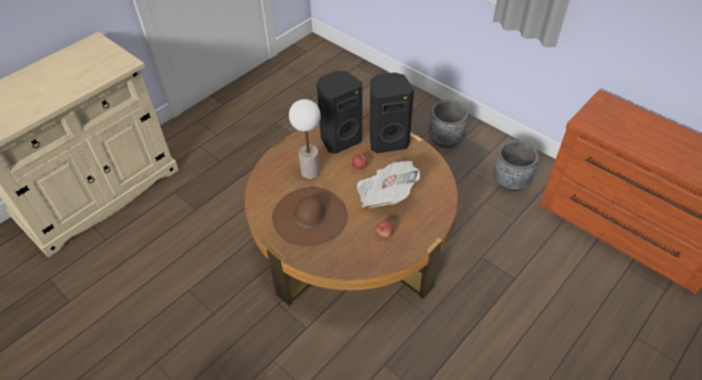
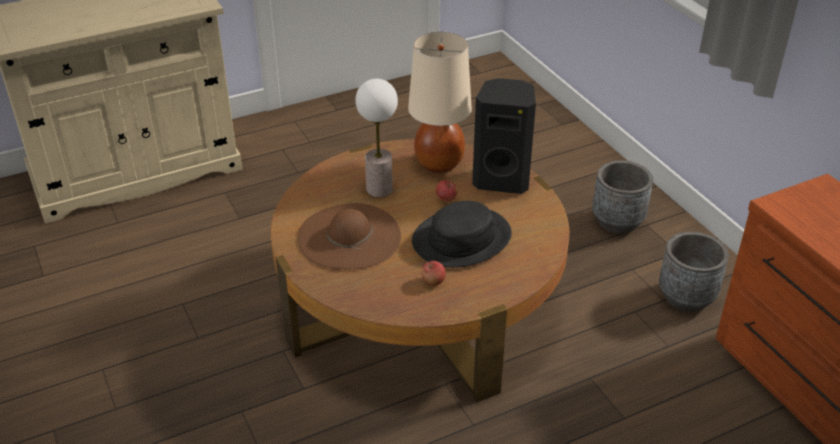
camera: 20 degrees right, 10 degrees down
(340, 139) = (439, 163): black speaker -> beige table lamp
(385, 195) = (461, 238): newspaper -> black hat

